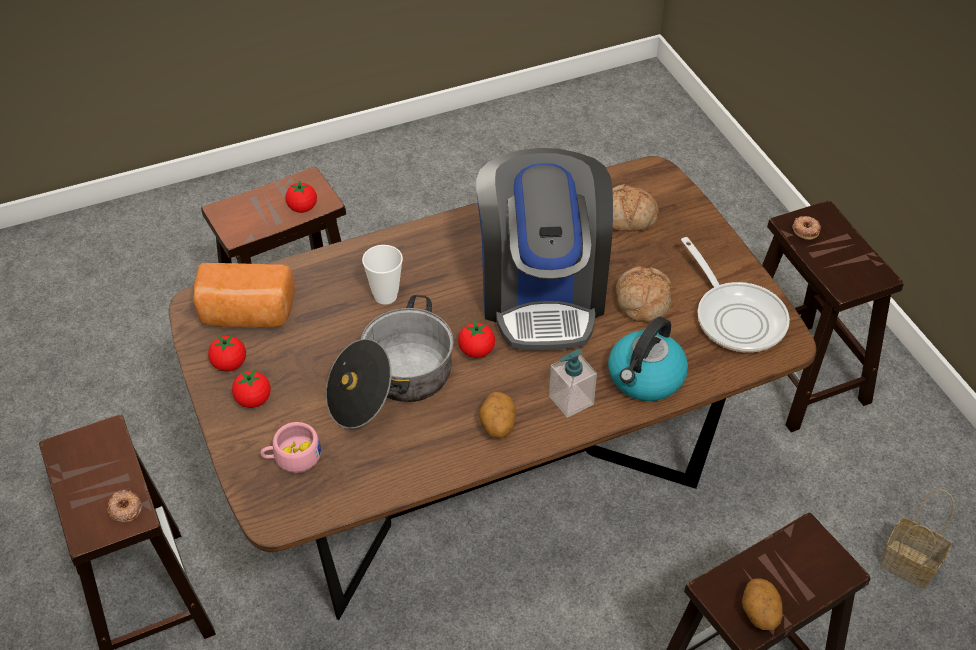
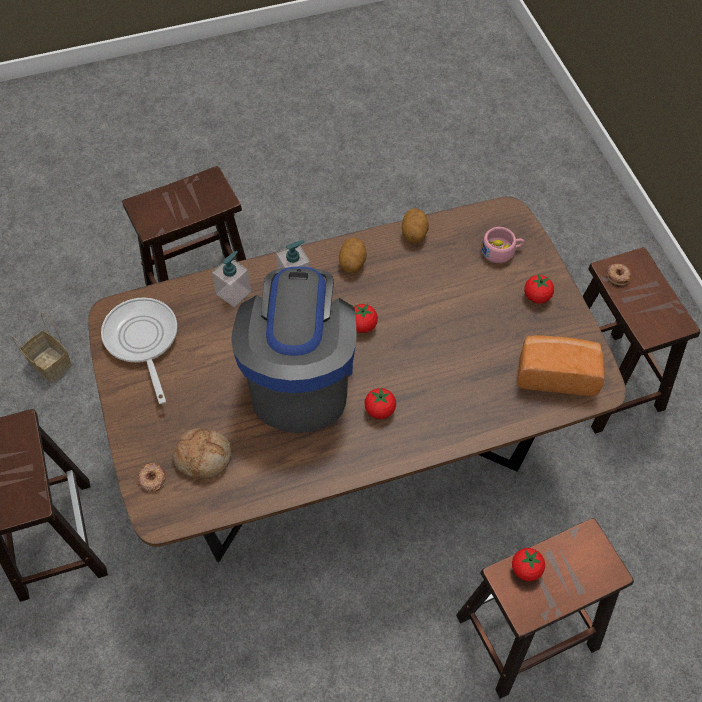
camera: 175 degrees left, 10 degrees up
(229, 364) = (561, 328): tomato -> tomato (380, 410)
(385, 296) = (437, 384): cup -> none
(391, 384) = (431, 302): cooking pot -> none
(641, 301) = (217, 362): bread -> none
(645, 378) = (233, 293): kettle -> soap dispenser
(758, 614) = (201, 184): potato -> potato (414, 234)
(806, 229) = (22, 496): donut -> donut (152, 479)

